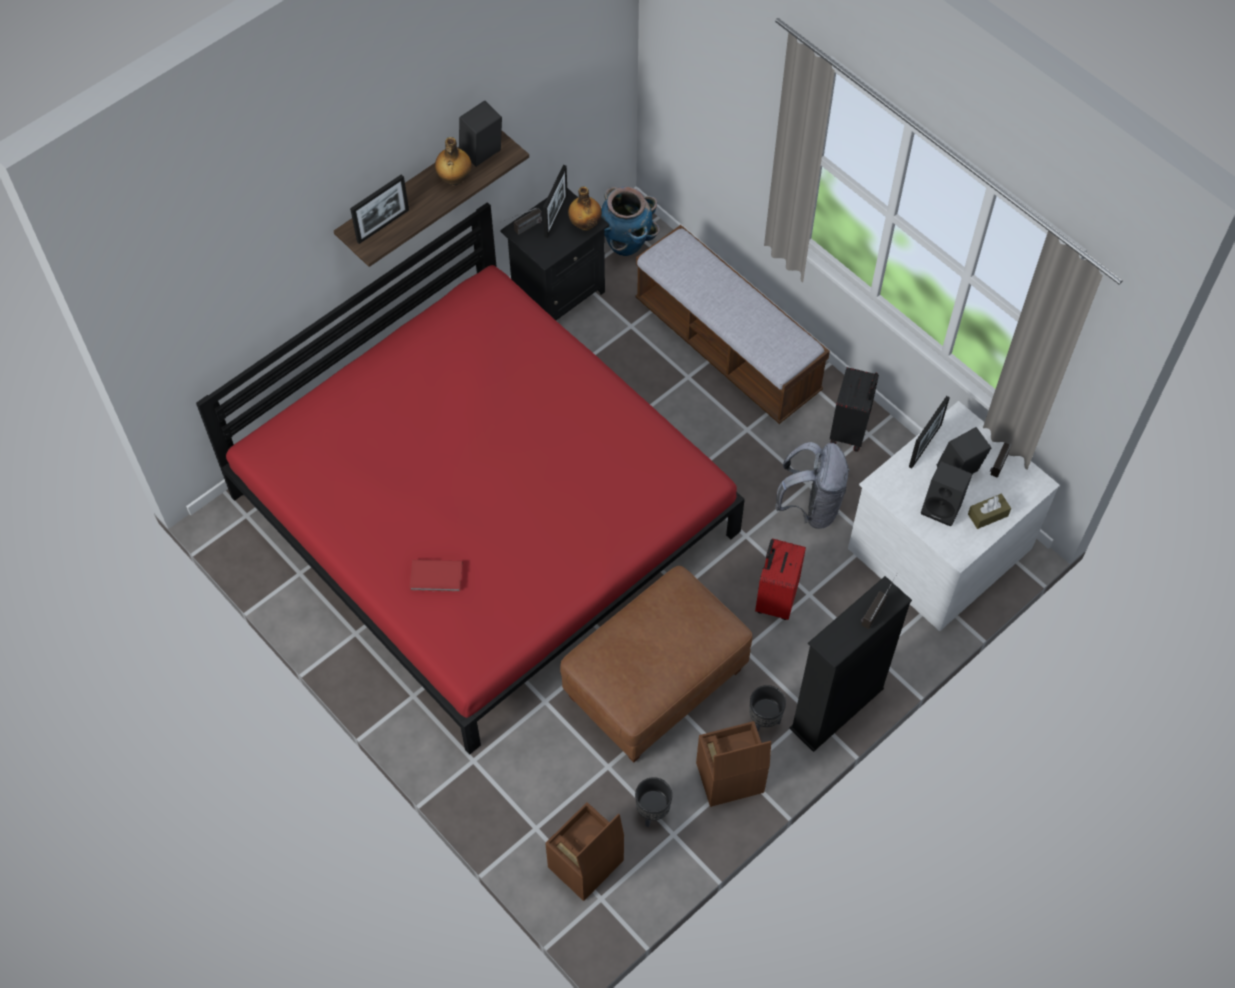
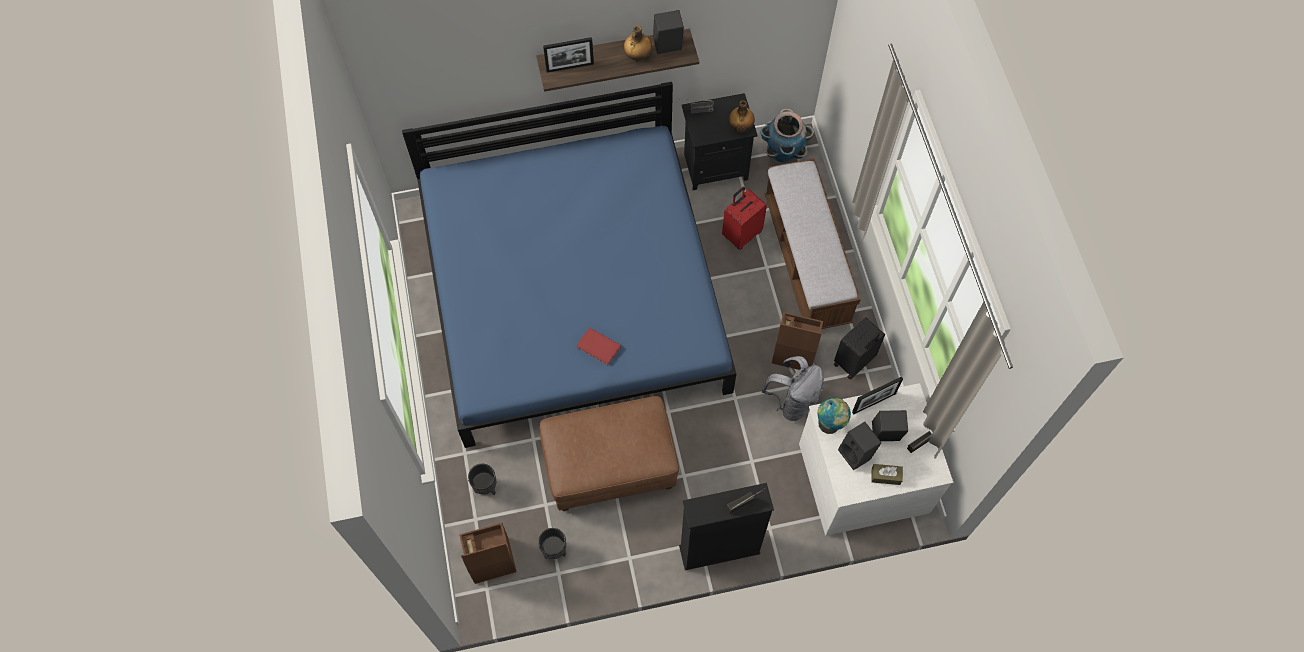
camera: 30 degrees right, 5 degrees up
(437, 578) = (495, 322): red book -> red book (598, 348)
(484, 513) = (573, 292): red bed -> blue bed
(556, 216) = (724, 112): picture frame -> none
(729, 779) = (617, 556): brown storage box -> brown storage box (793, 353)
(765, 721) = (666, 531): black planter -> black planter (486, 488)
(775, 598) = (726, 451): red suitcase -> red suitcase (741, 234)
(895, 491) = (830, 424): none -> globe

